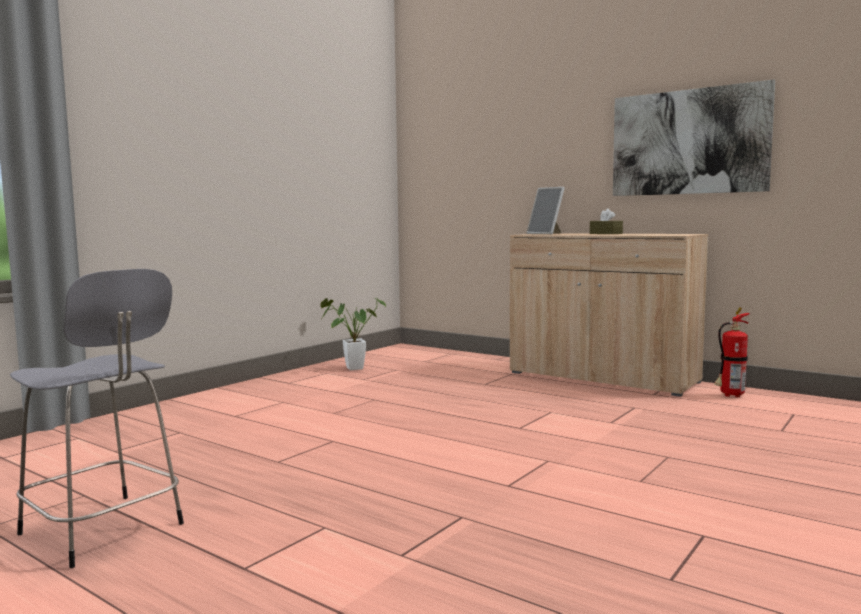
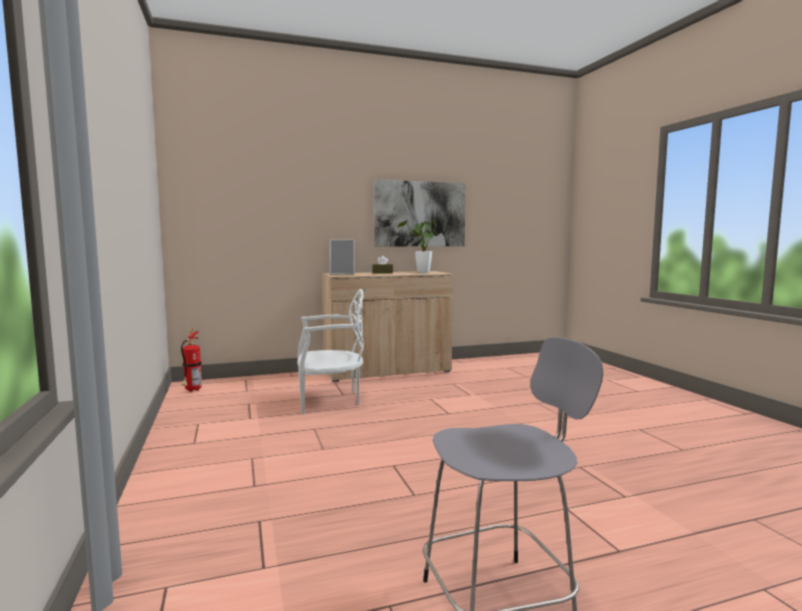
camera: 55 degrees left, 0 degrees up
(350, 369) = (207, 414): potted plant -> potted plant (422, 272)
(457, 385) = (330, 400): none -> white chair
(730, 396) = (464, 365): fire extinguisher -> fire extinguisher (192, 391)

